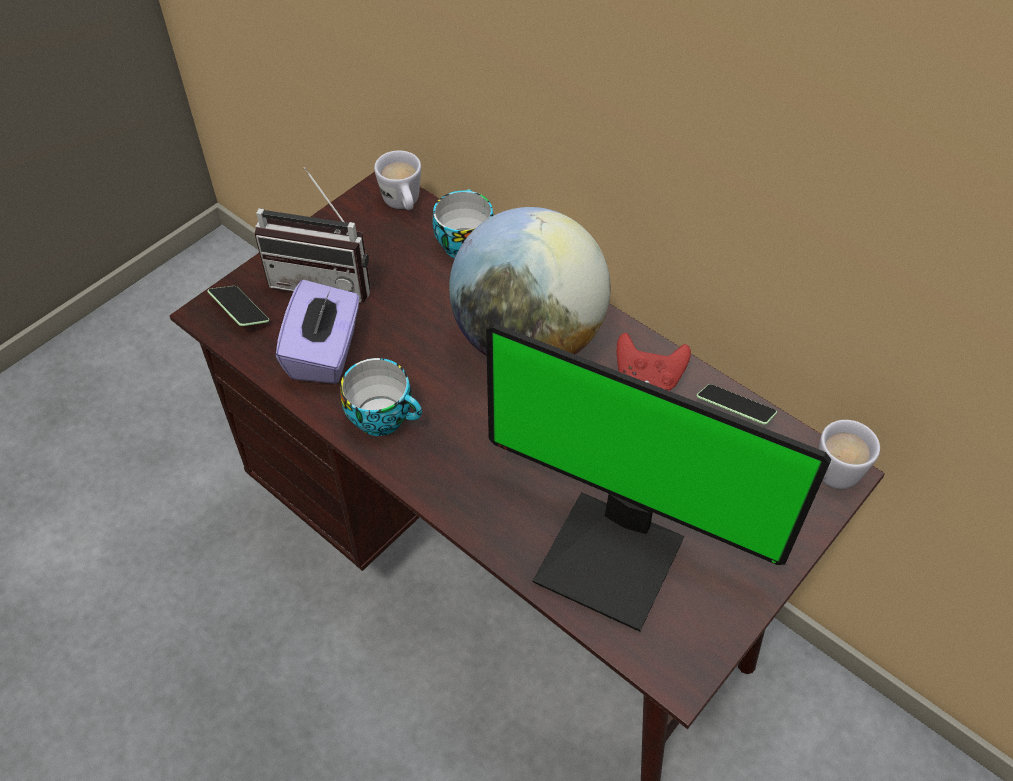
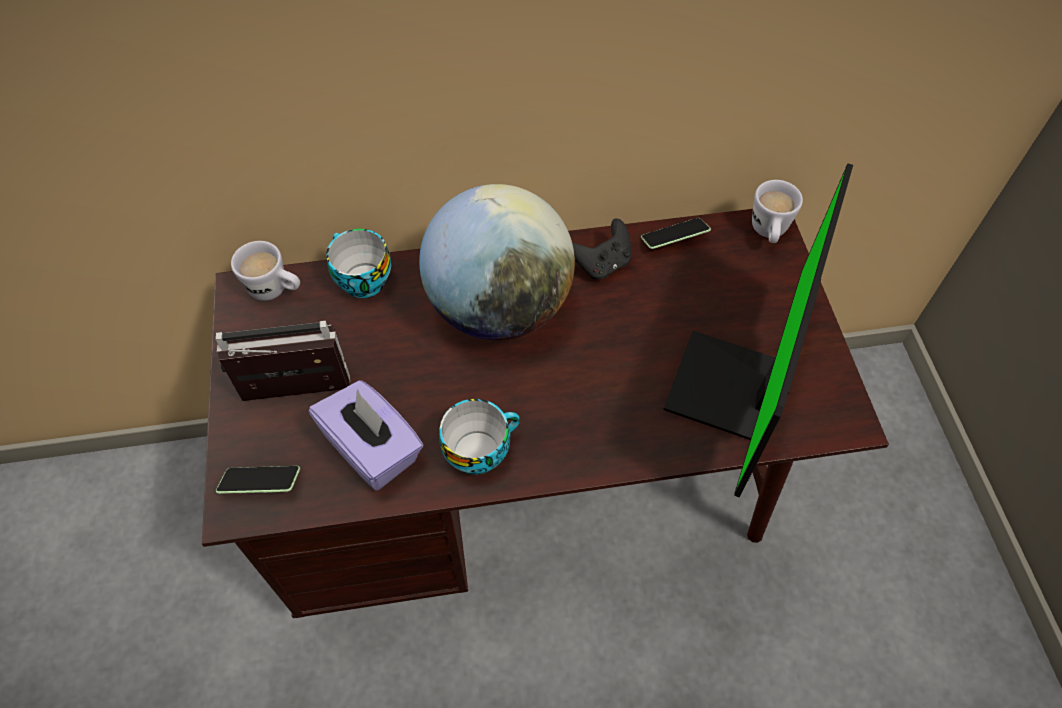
camera: 50 degrees left, 5 degrees up
(325, 279) = (294, 397): radio -> radio turned 150 degrees counterclockwise
(614, 556) = (731, 391): monitor -> monitor turned 135 degrees clockwise
(648, 378) = (602, 264): red game controller -> black game controller

